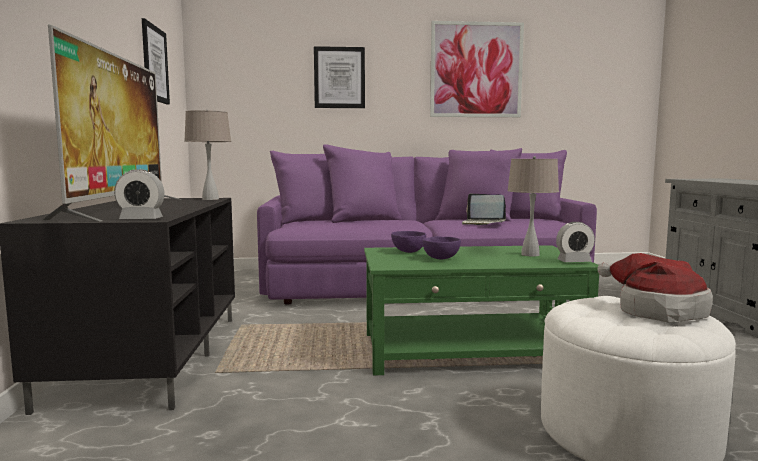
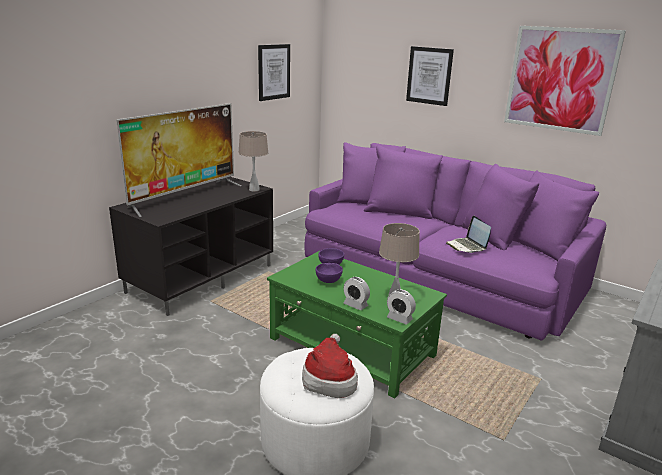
camera: 40 degrees right, 15 degrees up
(141, 219) = (157, 219): alarm clock -> alarm clock (355, 305)

